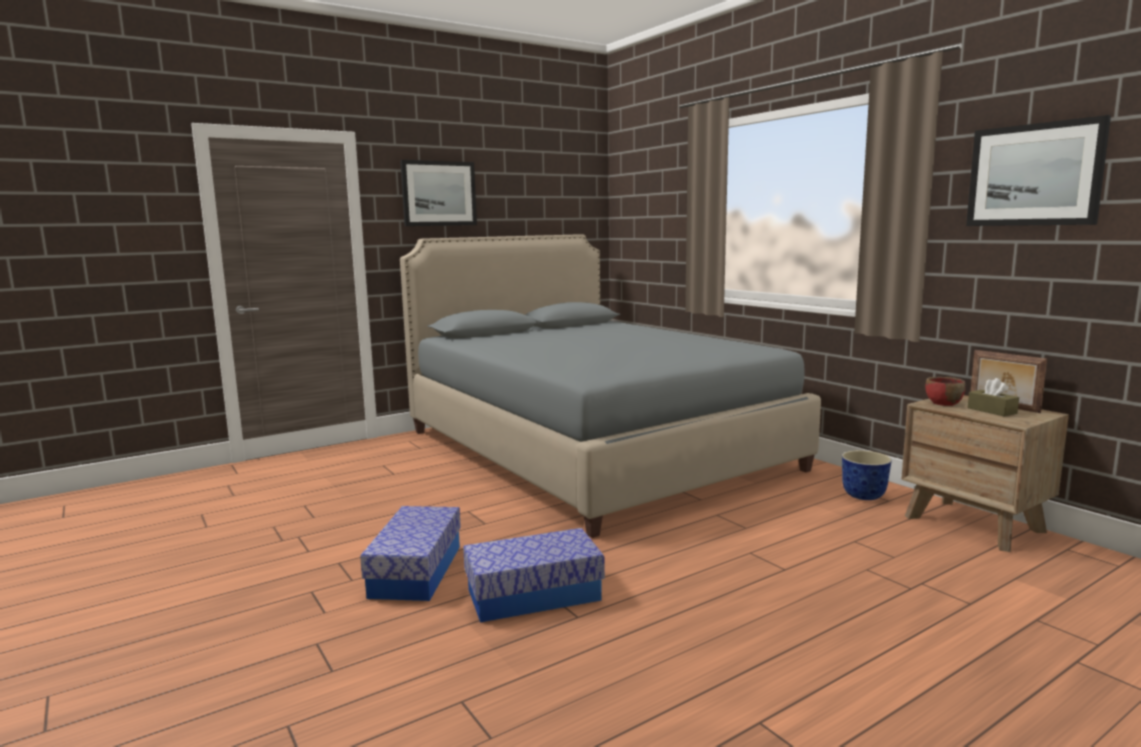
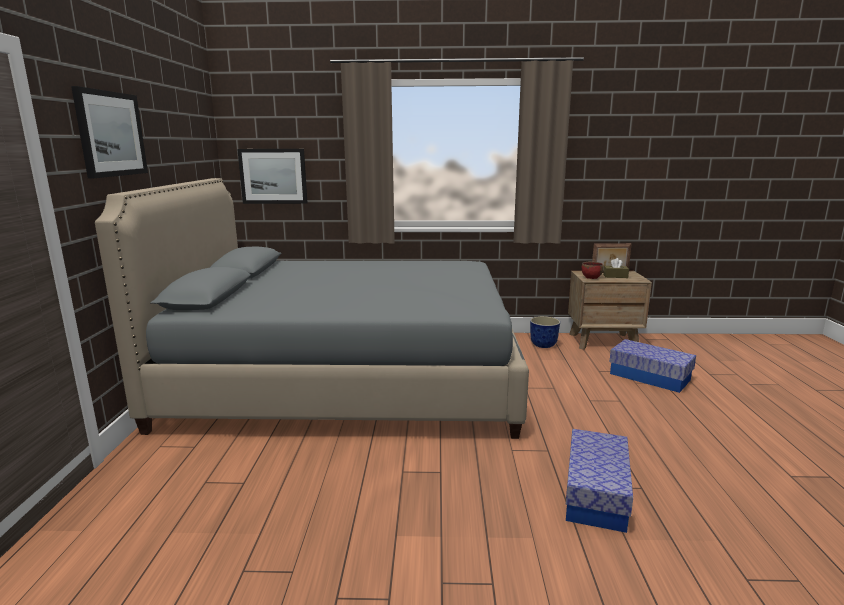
camera: 55 degrees left, 5 degrees up
(416, 571) = (506, 537): storage box -> storage box (649, 377)
(1034, 175) = (615, 142): picture -> picture (273, 176)

